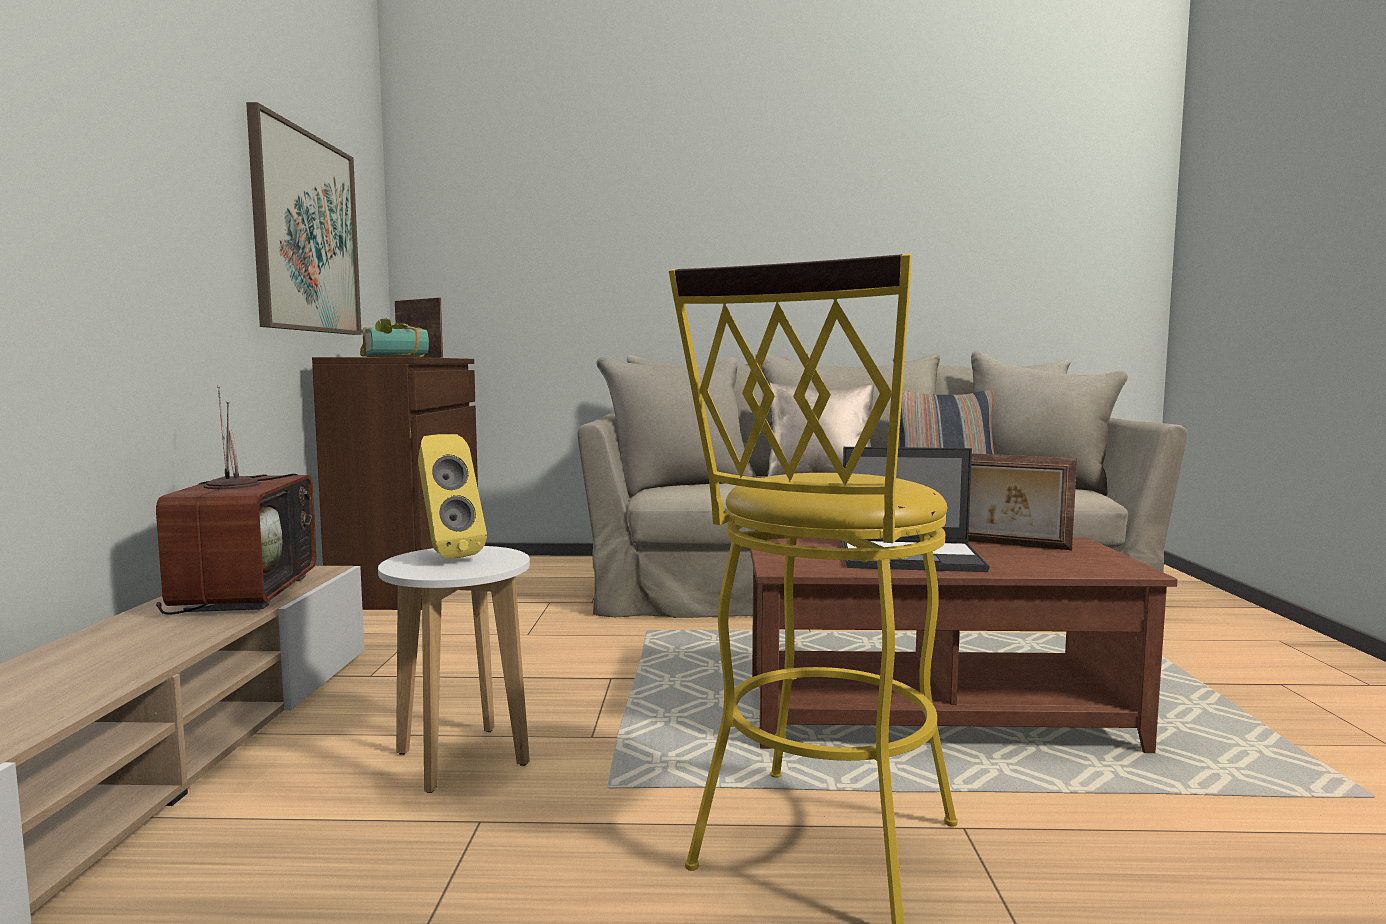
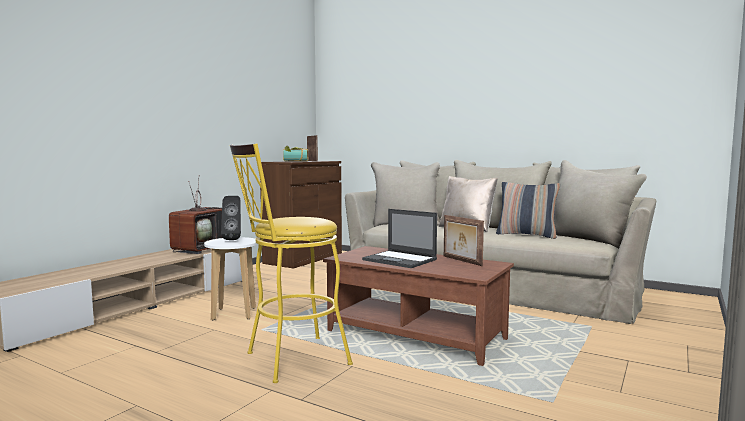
camera: 30 degrees right, 0 degrees up
(306, 233) = (262, 112): picture -> none
(447, 556) = (233, 239): yellow speaker -> black speaker

